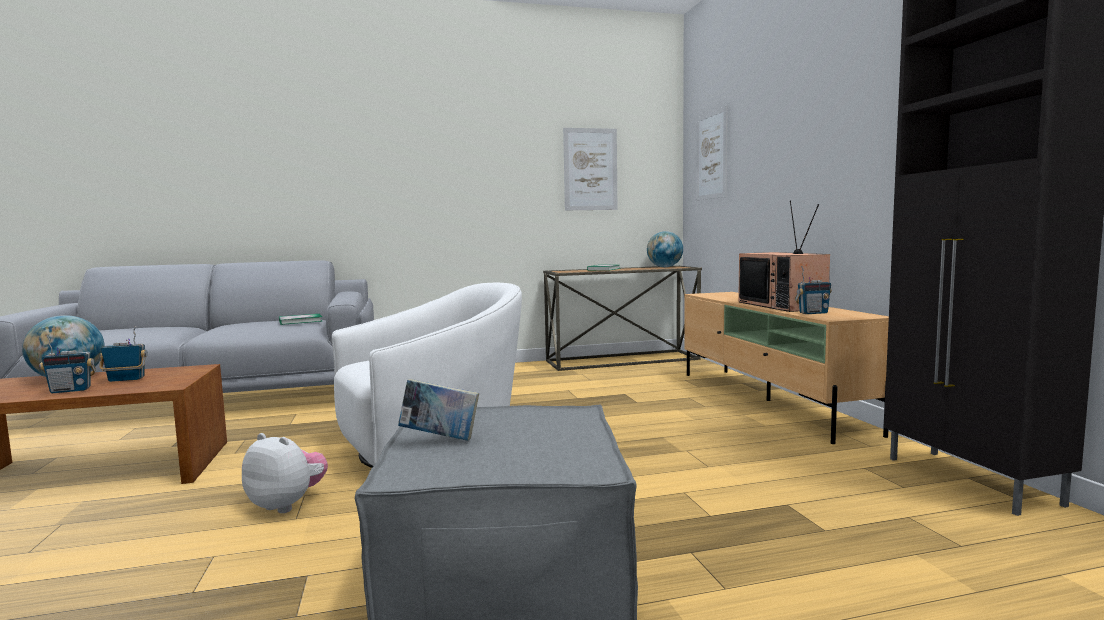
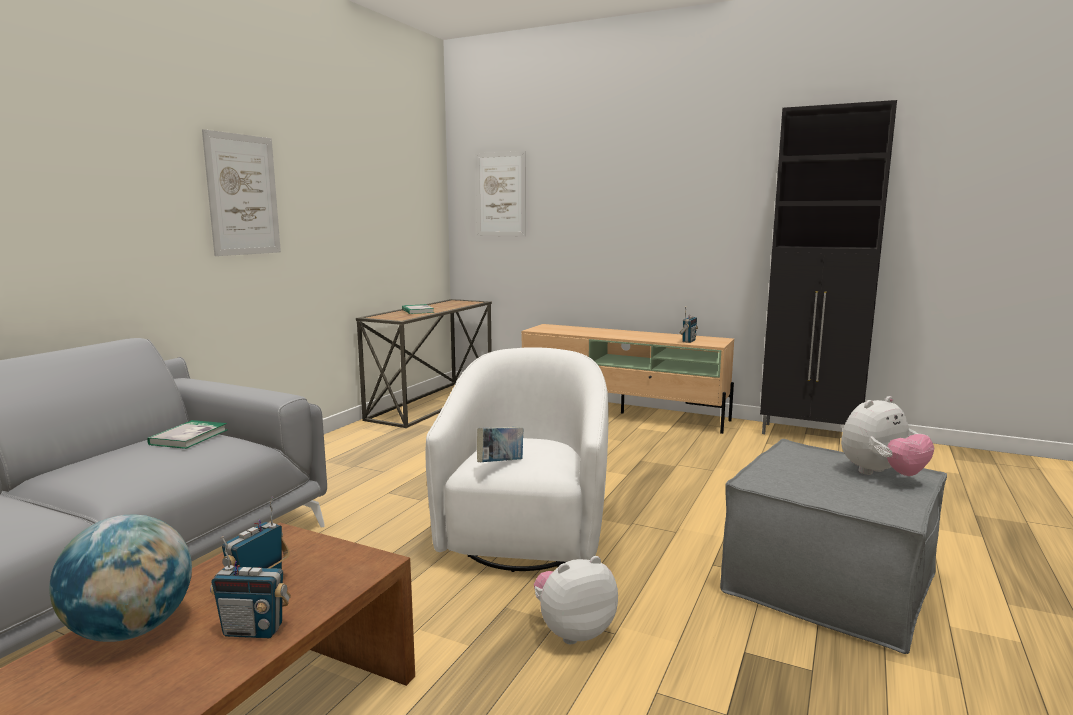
camera: 50 degrees left, 5 degrees up
(71, 390) = (253, 630): radio -> radio turned 75 degrees clockwise
(440, 438) = (832, 489): book -> book (500, 463)
(541, 451) = (881, 474): none -> plush toy
(590, 169) = (386, 199): picture -> picture (243, 195)
(664, 267) = (452, 302): globe -> none
(783, 305) = (642, 336): television -> none

